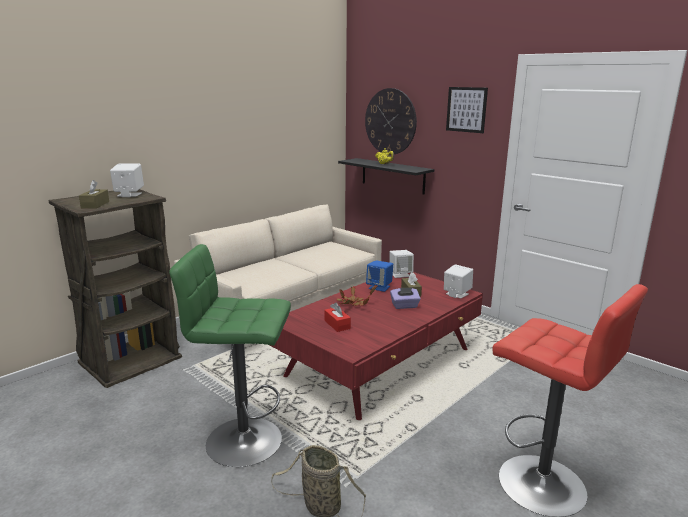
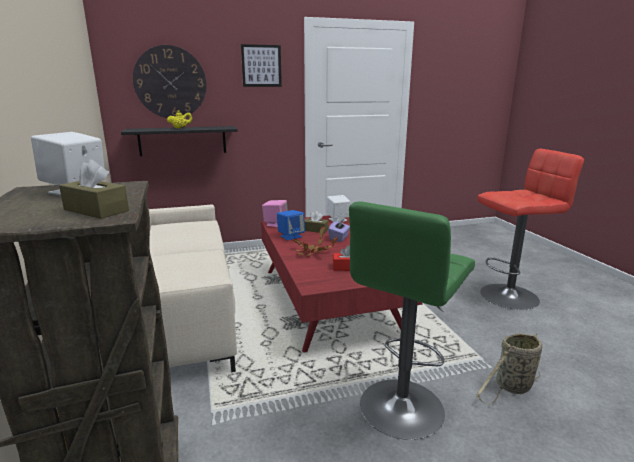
camera: 60 degrees left, 0 degrees up
(400, 274) = (275, 224): white speaker -> pink speaker

